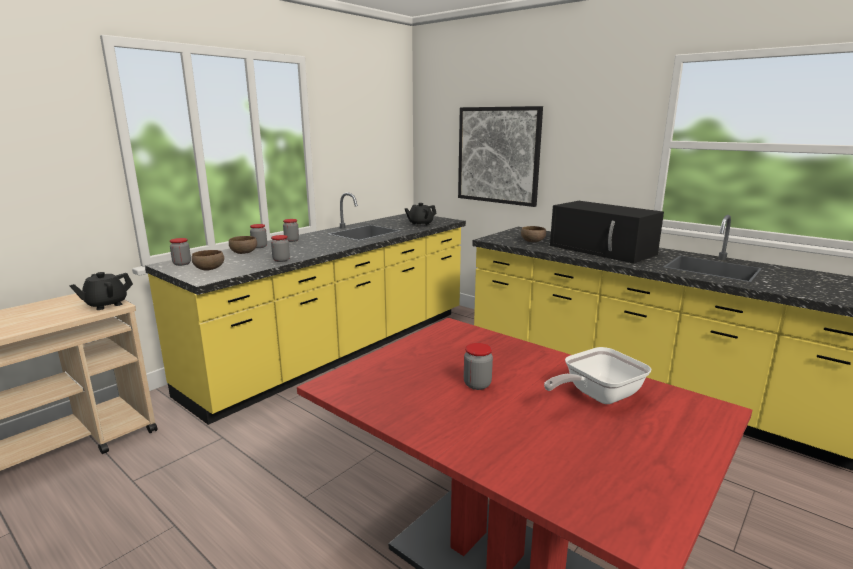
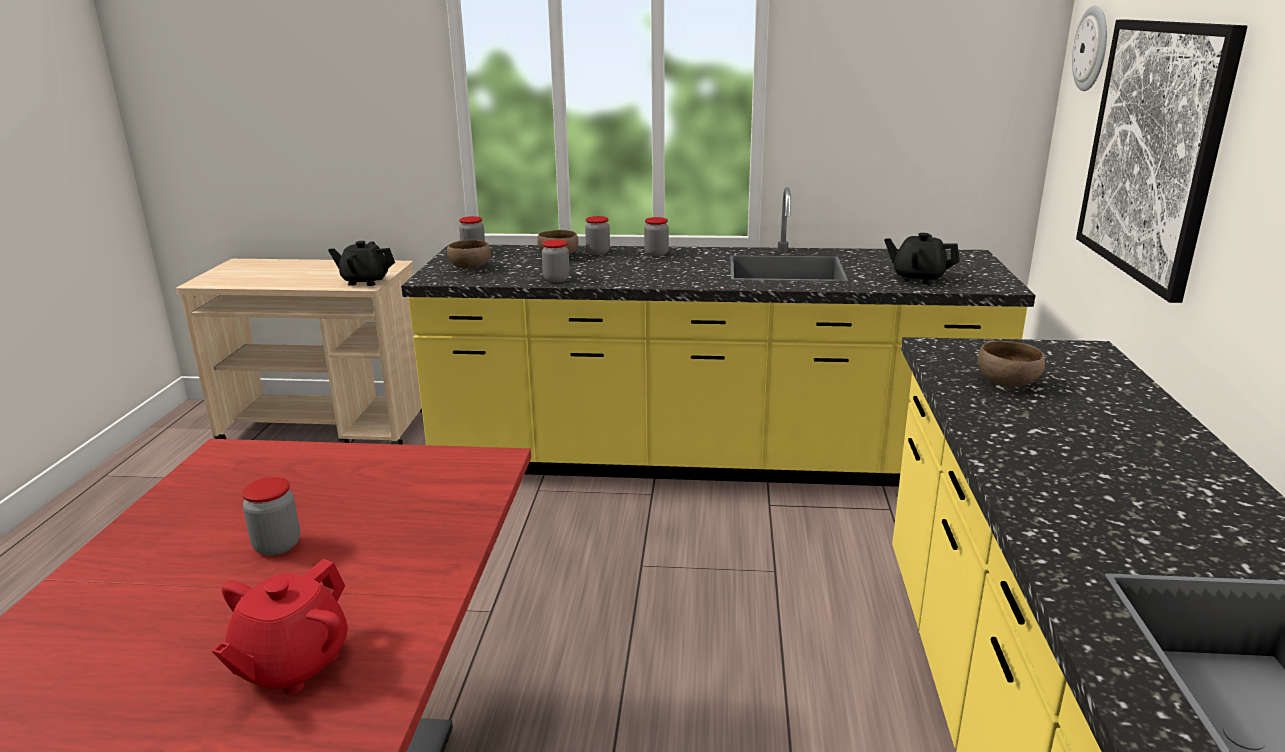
camera: 55 degrees right, 5 degrees up
(438, 120) = (1092, 48): none -> wall clock
(596, 396) = (291, 665): frying pan -> red teapot
(603, 250) = (1105, 466): black microwave -> none

